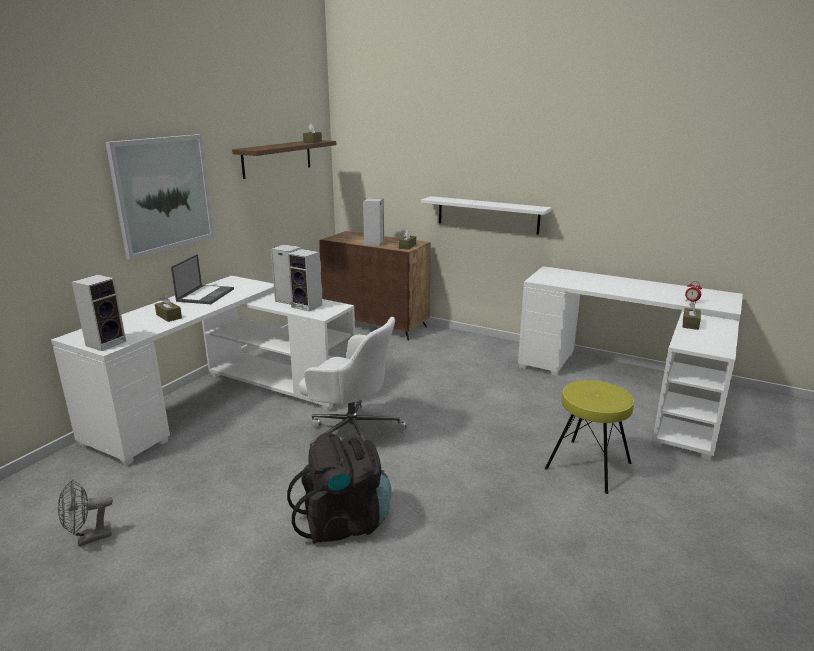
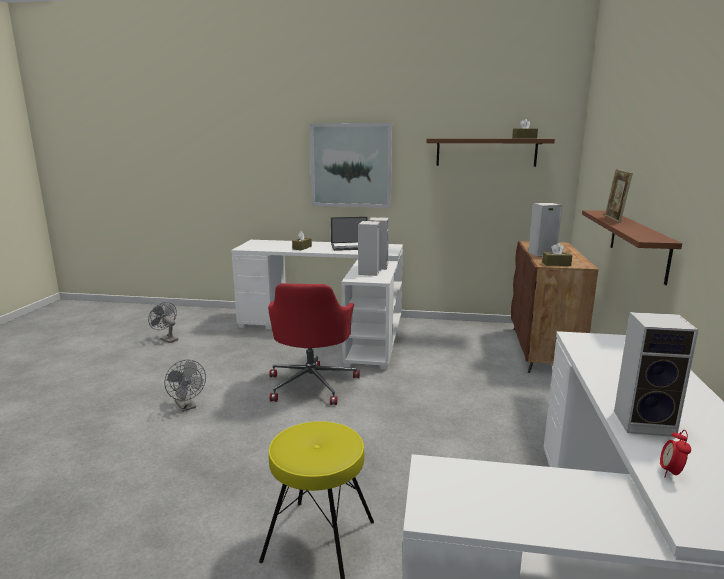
camera: 70 degrees right, 5 degrees down
(106, 343) = (250, 247): speaker -> speaker (646, 423)
(344, 522) = (187, 406): black backpack -> grey fan
(351, 434) = (312, 384): white office chair -> red office chair
(468, 201) = (614, 219): none -> picture frame
(487, 215) = (638, 244): white shelf -> brown shelf
(690, 324) = (559, 481): brown tissue box -> none

